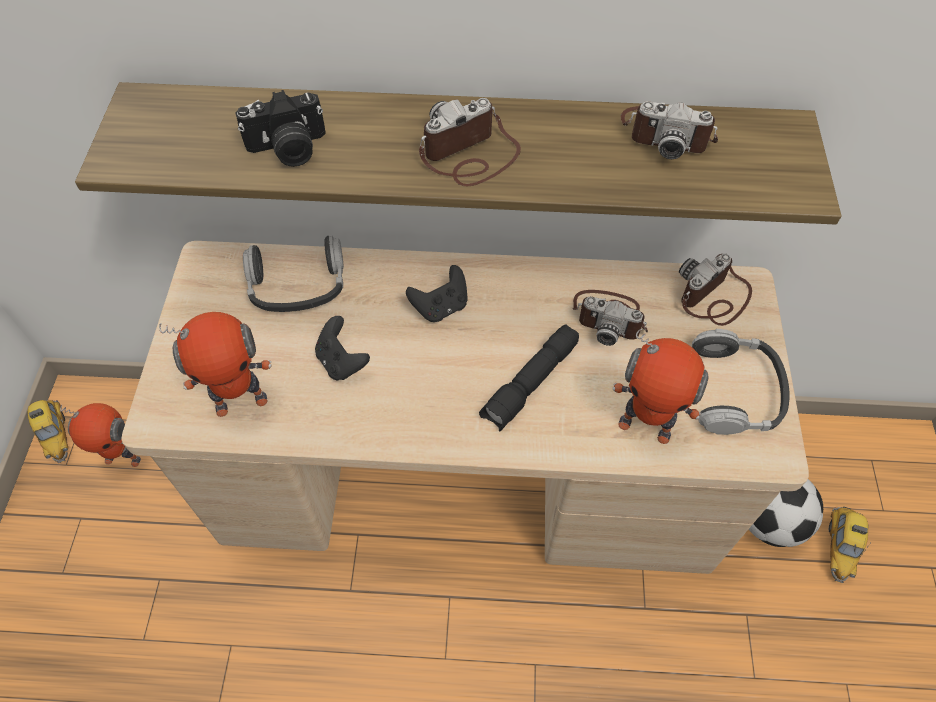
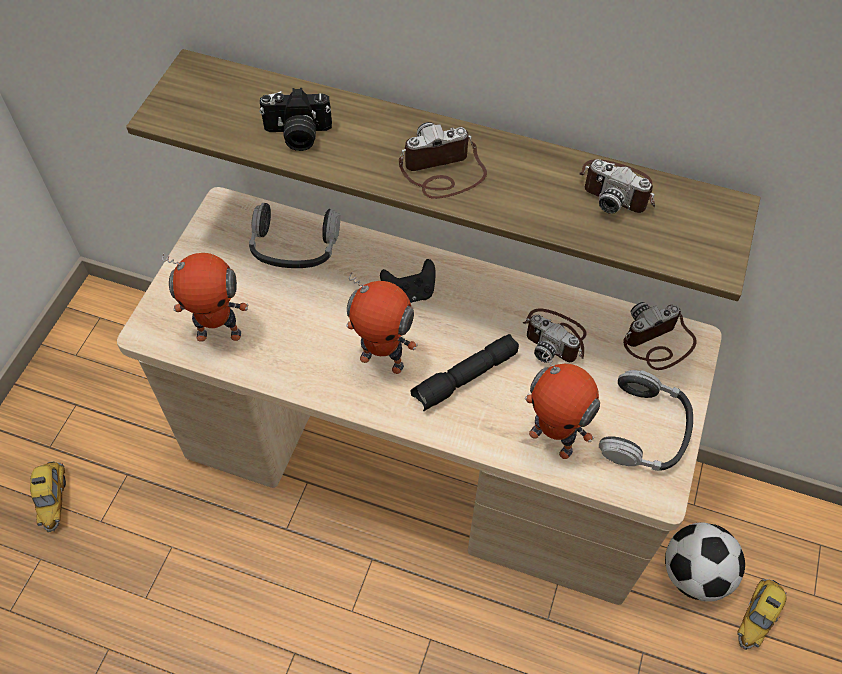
camera: 15 degrees right, 0 degrees up
(56, 435) = (74, 327): toy car -> toy car (53, 499)
(123, 458) = (124, 362): toy robot -> toy robot (383, 359)
(342, 362) = (311, 320): black game controller -> none

